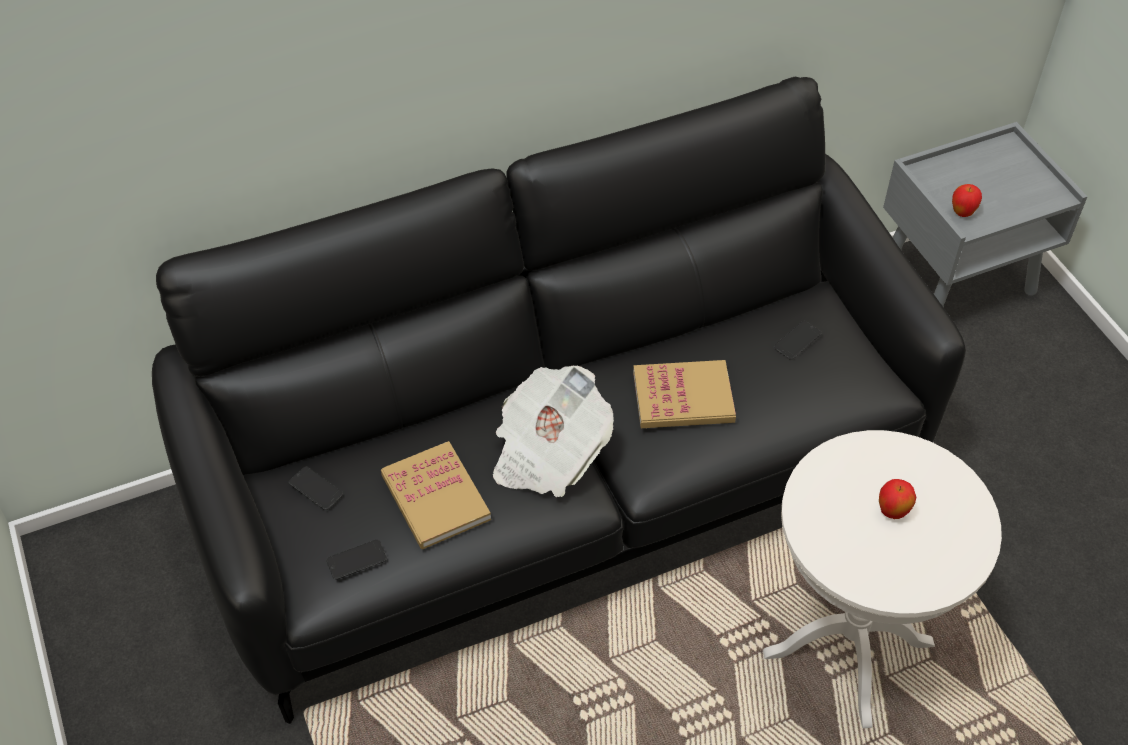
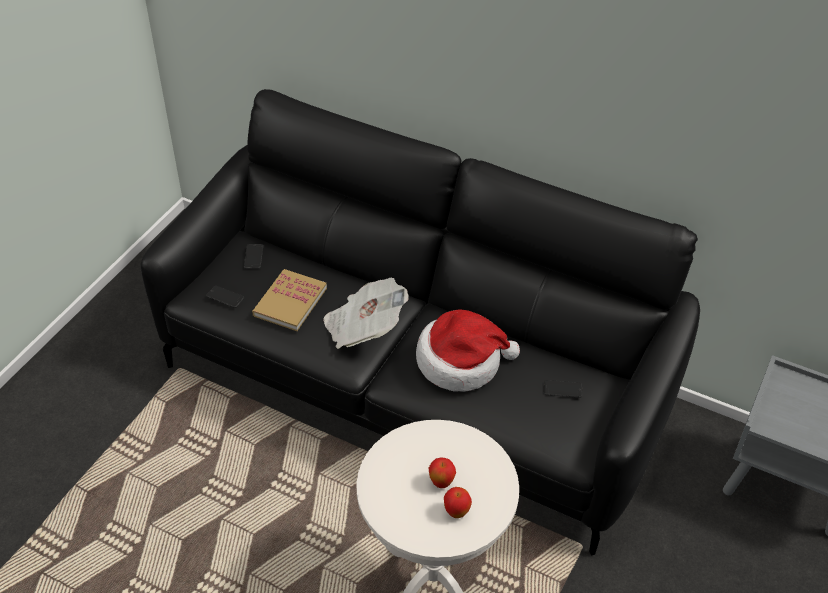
camera: 50 degrees right, 5 degrees down
(683, 398) = (461, 361): book -> hat
(962, 213) = (773, 416): apple -> apple (456, 512)

